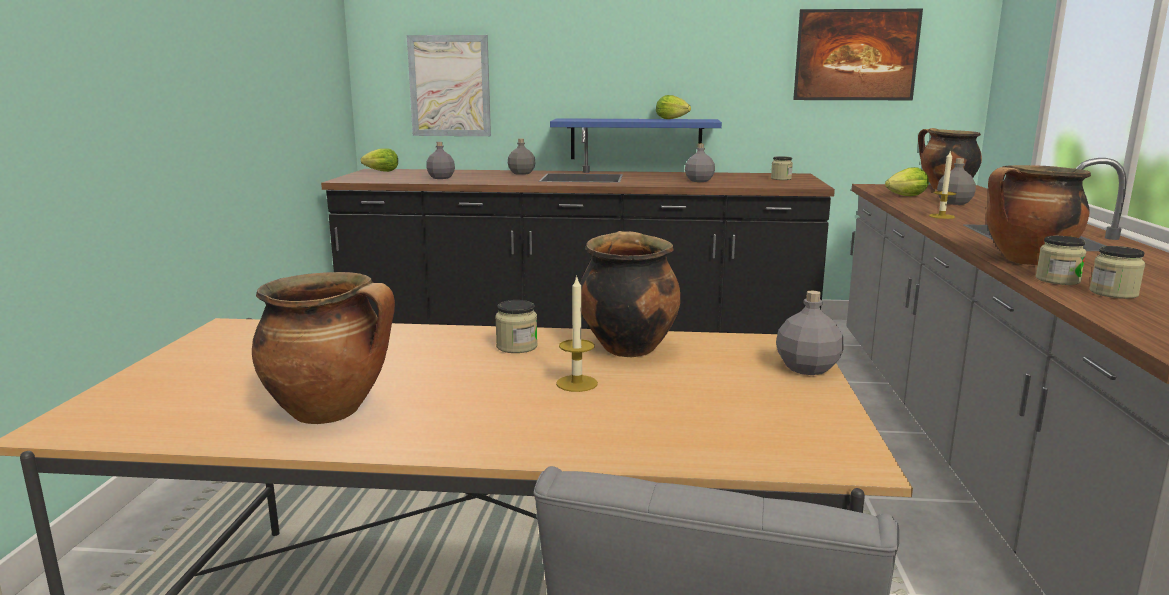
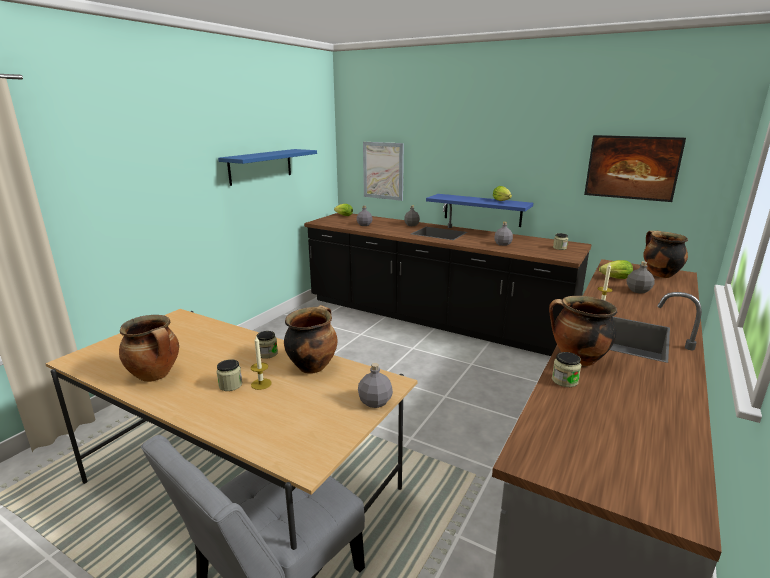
camera: 25 degrees right, 5 degrees up
(252, 61) = (260, 166): none -> blue shelf
(1113, 293) = (579, 401): jar -> jar (230, 385)

